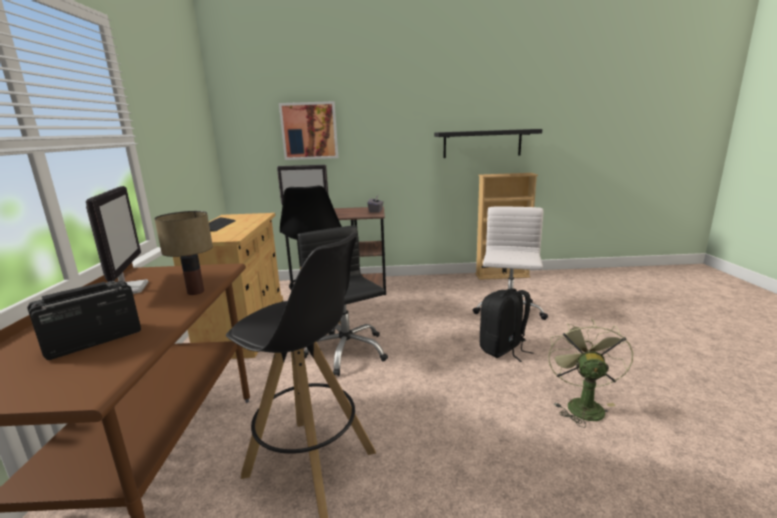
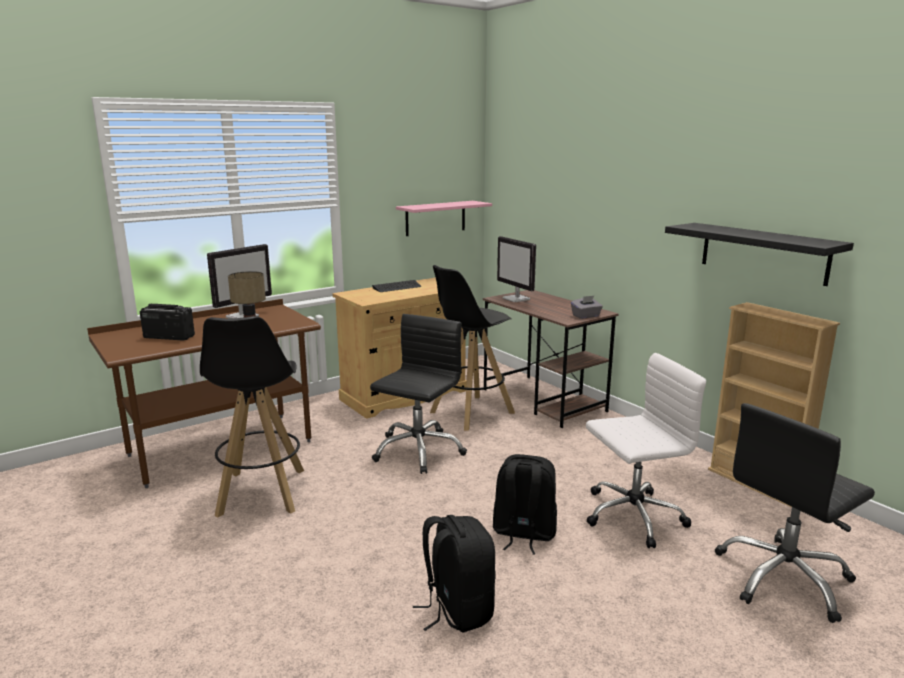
camera: 55 degrees right, 0 degrees up
(196, 160) = (435, 218): none -> pink shelf
(309, 131) = (558, 198): picture -> none
(582, 404) = (457, 610): green fan -> black backpack
(589, 301) = (784, 578): none -> black office chair

